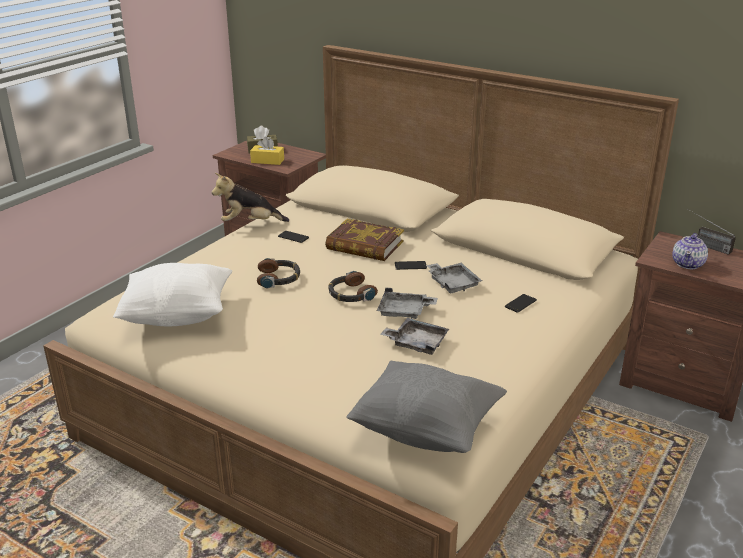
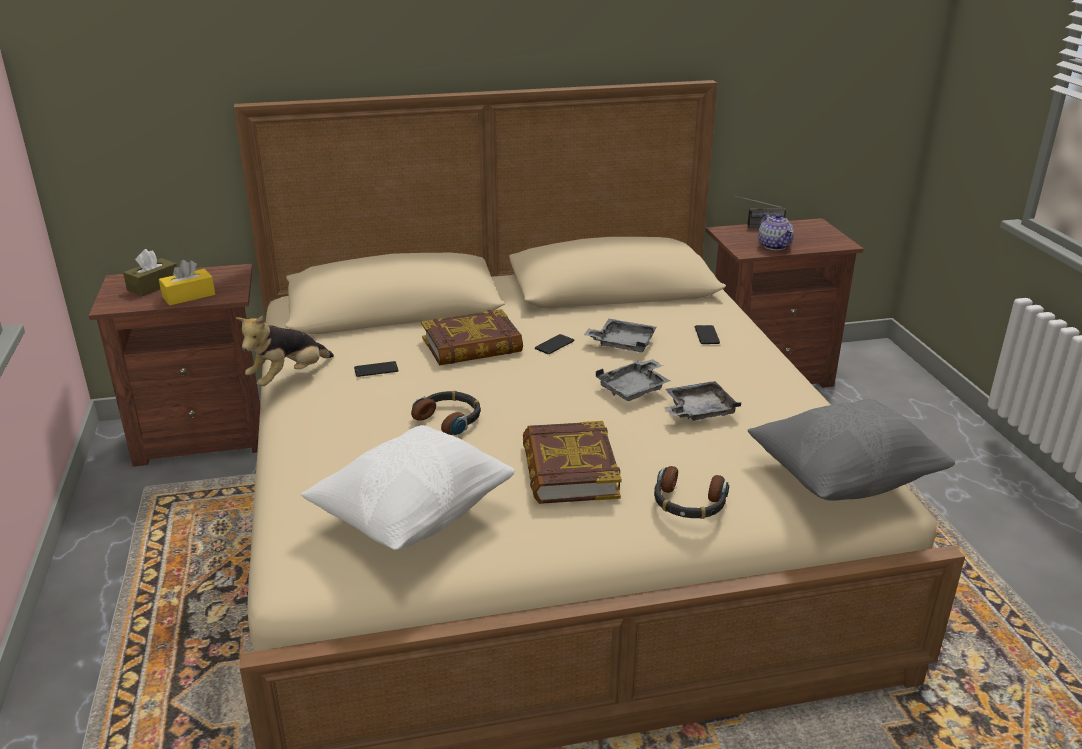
camera: 45 degrees left, 0 degrees up
(282, 334) = (569, 470): none -> book
(350, 294) = (554, 398): headphones -> headphones (688, 503)

